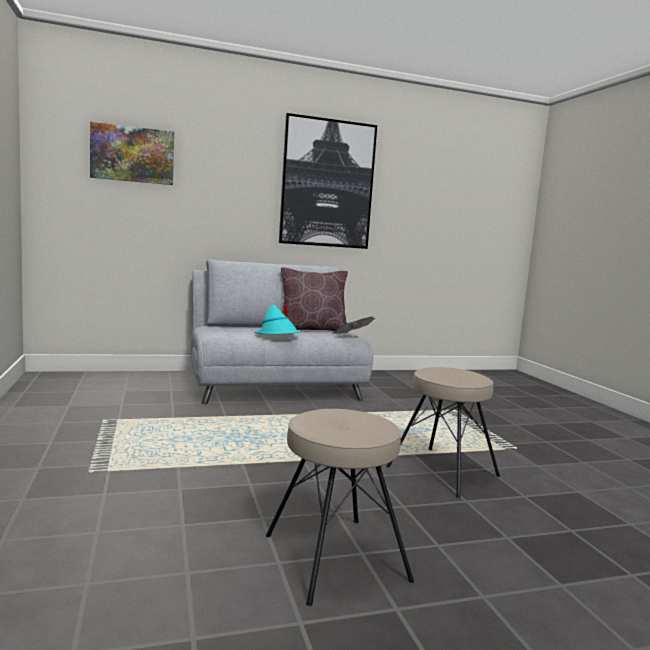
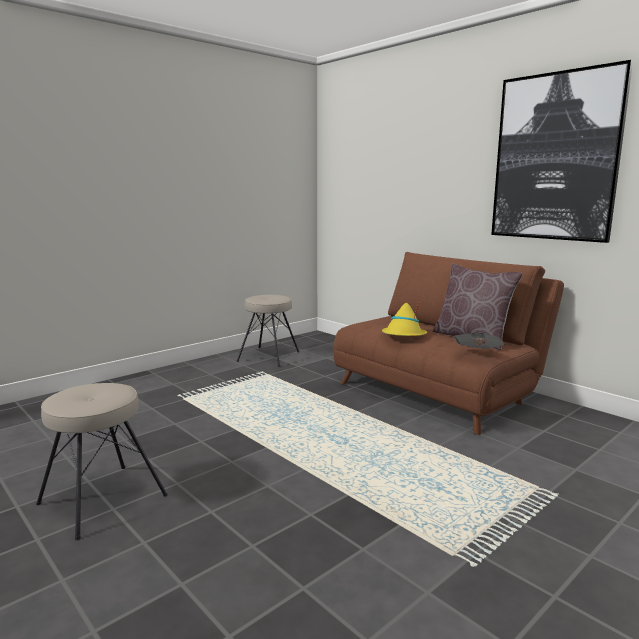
camera: 65 degrees right, 5 degrees up
(132, 154) = (376, 156): picture -> none
(274, 386) = (437, 390): grey sofa -> brown sofa
(278, 336) = (403, 336): turquoise hat -> yellow hat
(443, 471) = (320, 519): beige stool -> beige stool (269, 356)

